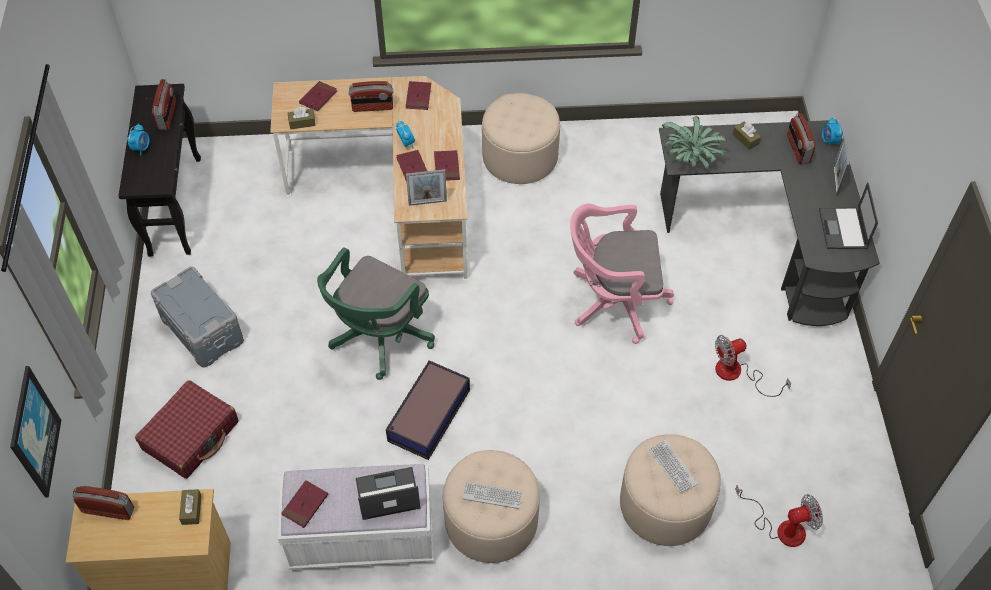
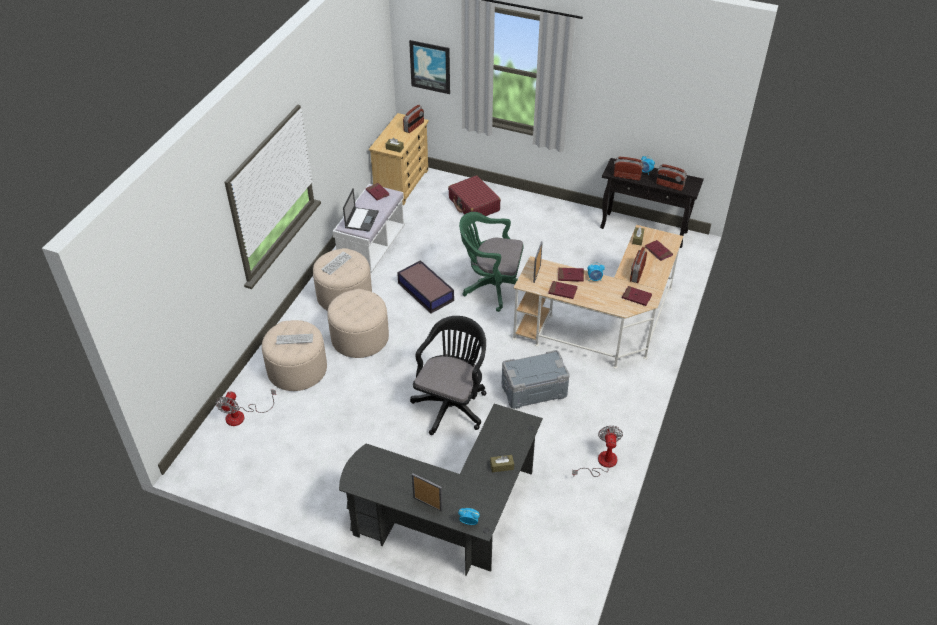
camera: 115 degrees right, 10 degrees down
(203, 329) = (541, 222): grey storage box -> grey storage box (534, 391)
(378, 338) = (492, 287): green office chair -> green office chair turned 45 degrees counterclockwise
(520, 157) = (610, 403): beige ottoman -> beige ottoman (360, 338)
(613, 301) = (452, 404): pink office chair -> black office chair
(691, 159) = (500, 423): potted plant -> none
(737, 374) = (354, 445): fan -> fan (601, 463)
(797, 149) = (473, 495): radio -> radio (627, 176)
(843, 229) = (381, 483): laptop -> none

